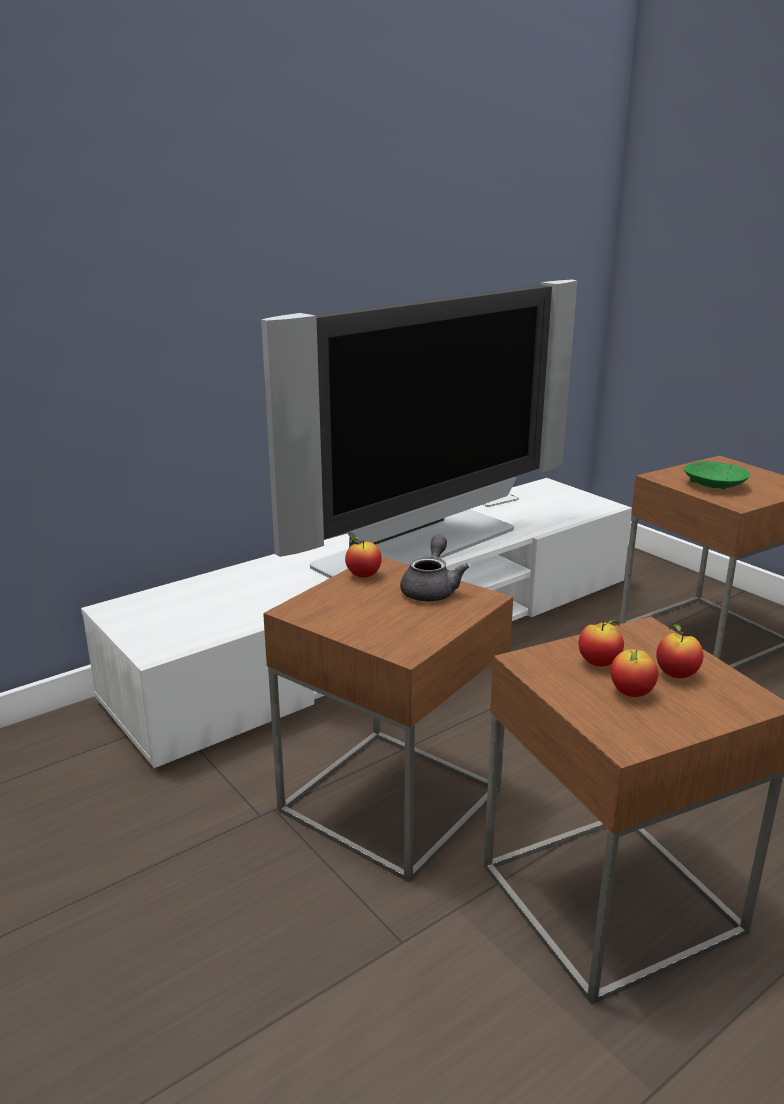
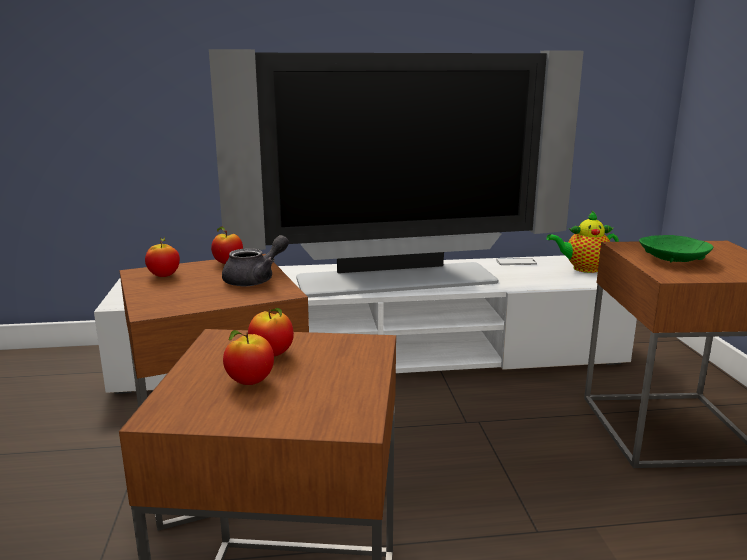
camera: 30 degrees right, 5 degrees down
(563, 496) = (583, 269): none -> teapot
(676, 675) = (320, 381): apple -> apple (164, 276)

